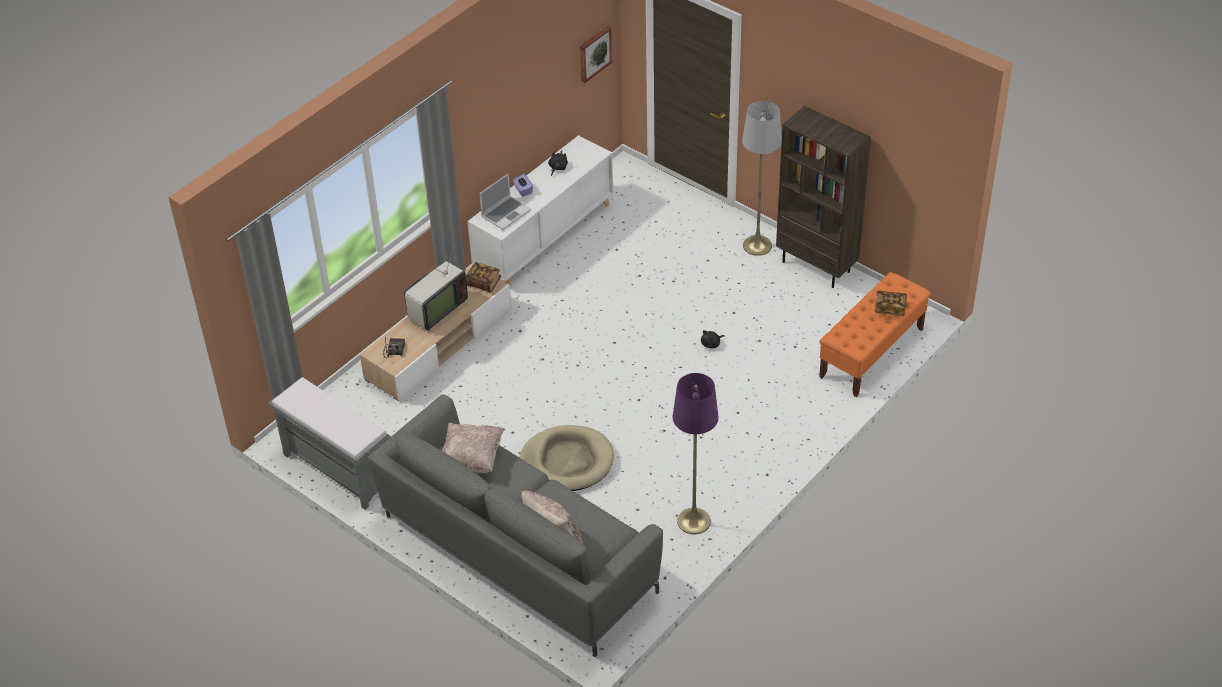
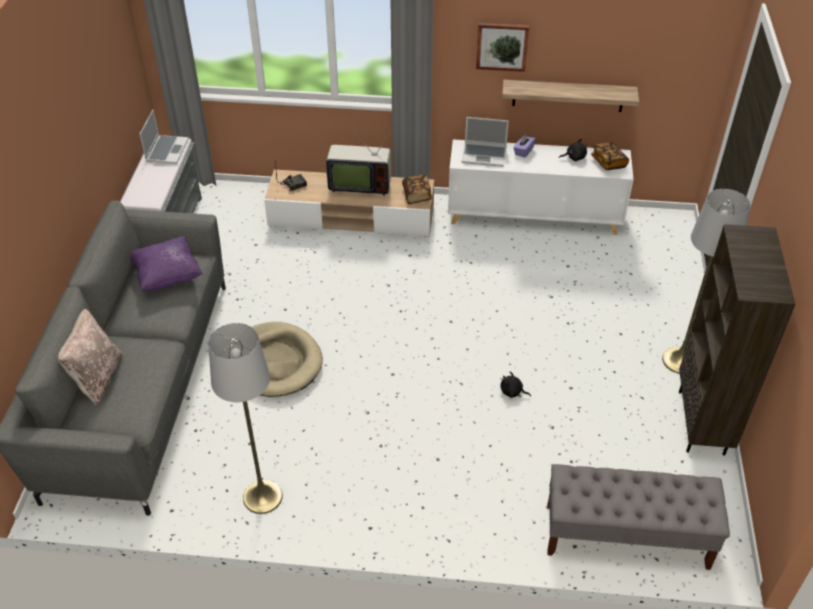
camera: 55 degrees right, 0 degrees up
(305, 398) = (166, 150): none -> laptop
(471, 458) = (167, 276): beige pillow -> purple pillow
(532, 124) = (568, 95): none -> shelf
(594, 53) = (683, 74): picture -> picture (502, 46)
(694, 521) = (263, 496): purple floor lamp -> grey floor lamp
(871, 353) = (626, 536): orange bench -> grey bench
(890, 308) = (659, 505): book -> book (608, 162)

